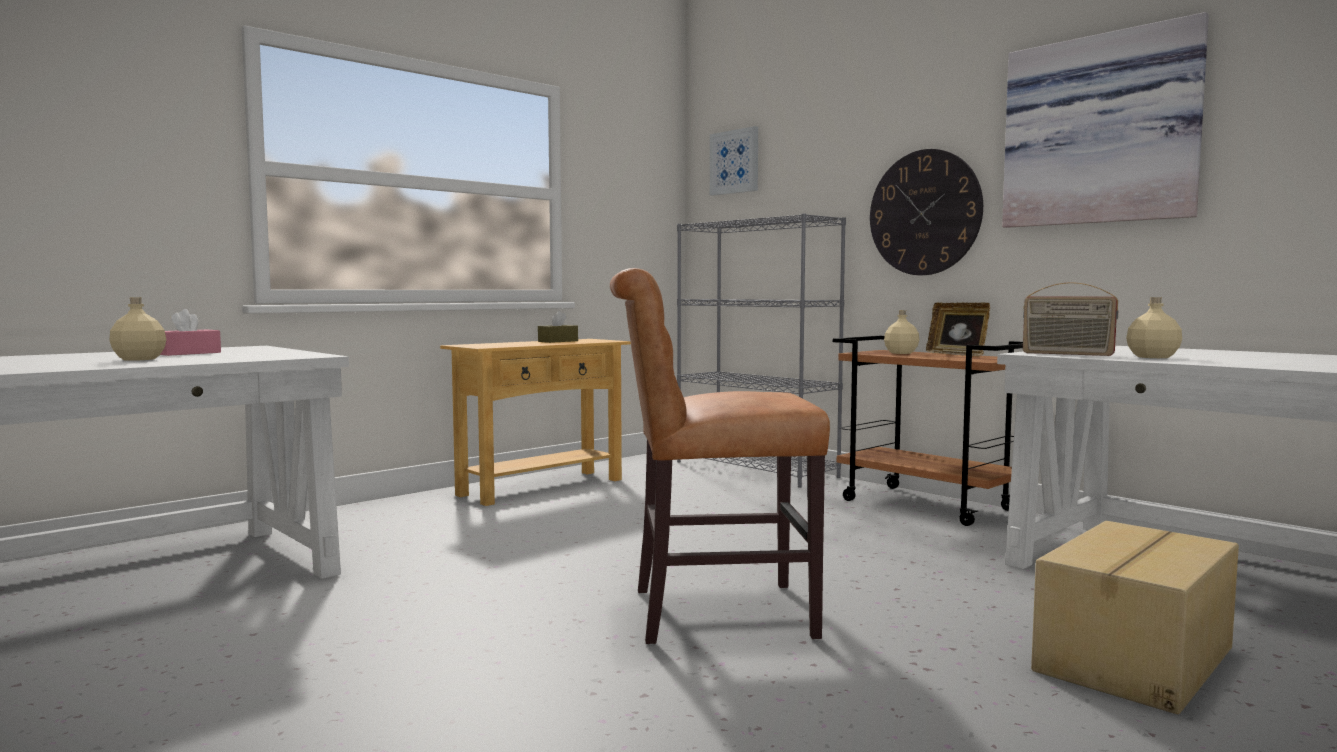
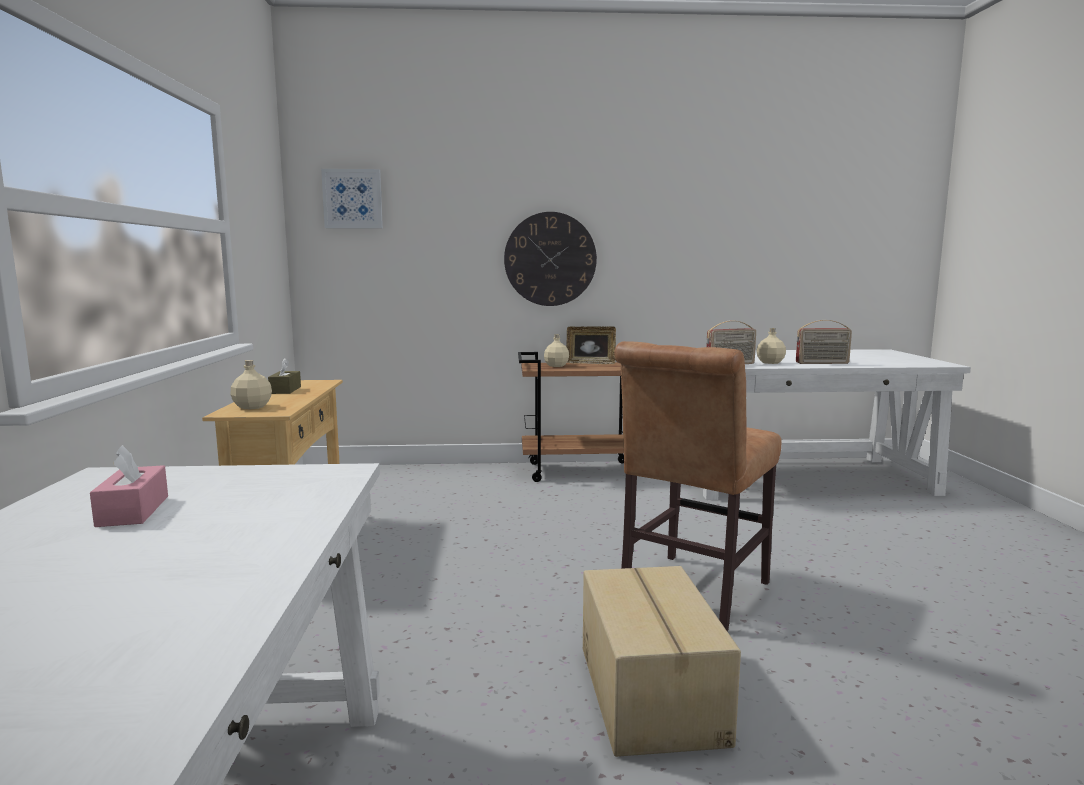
camera: 50 degrees left, 5 degrees up
(139, 359) = (178, 542): beige bottle -> beige bottle (253, 407)
(756, 469) = (416, 472): grey bookcase -> none
(1101, 131) = (674, 215): picture -> none
(1137, 660) = (859, 533): cardboard box -> cardboard box (652, 693)
(1250, 363) = (822, 363): none -> radio

